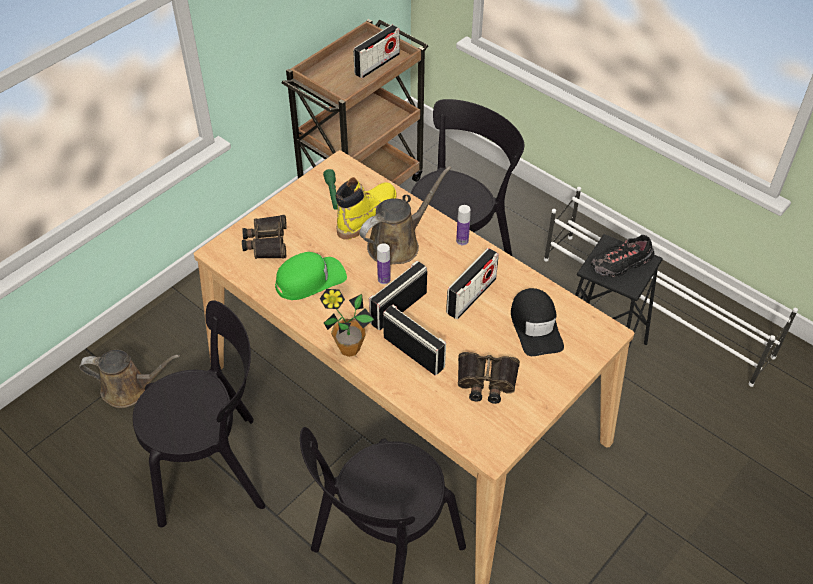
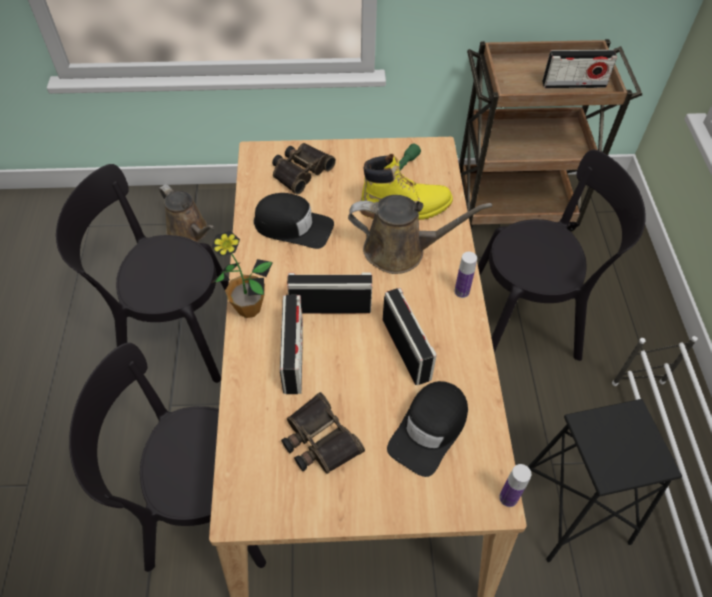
camera: 45 degrees right, 5 degrees up
(215, 469) = (173, 335): black chair -> black chair turned 150 degrees clockwise
(310, 279) = (293, 226): green cap -> black cap
(384, 279) = (350, 272): bottle -> bottle (508, 498)
(471, 296) = (406, 349): radio -> radio turned 105 degrees counterclockwise
(621, 265) = (623, 445): black shoe -> none

